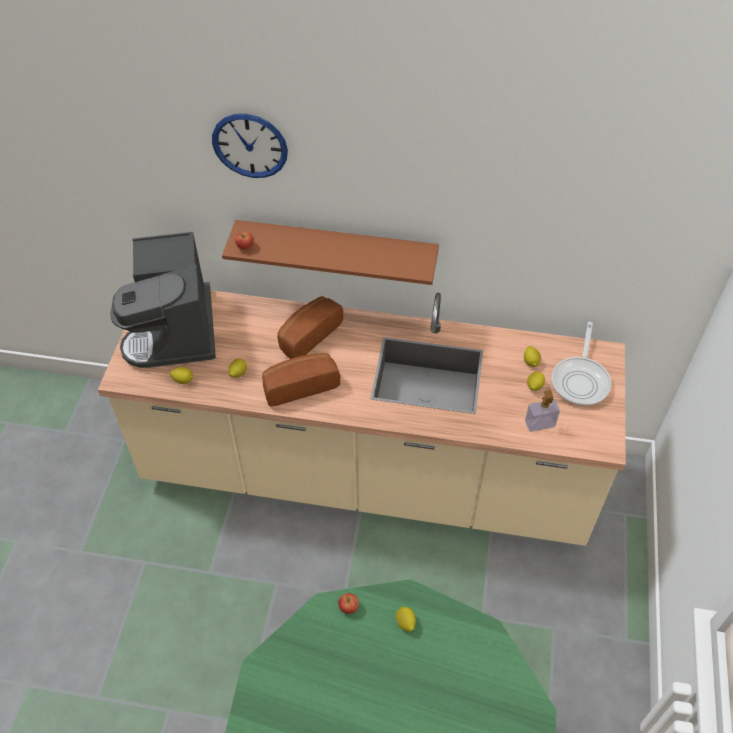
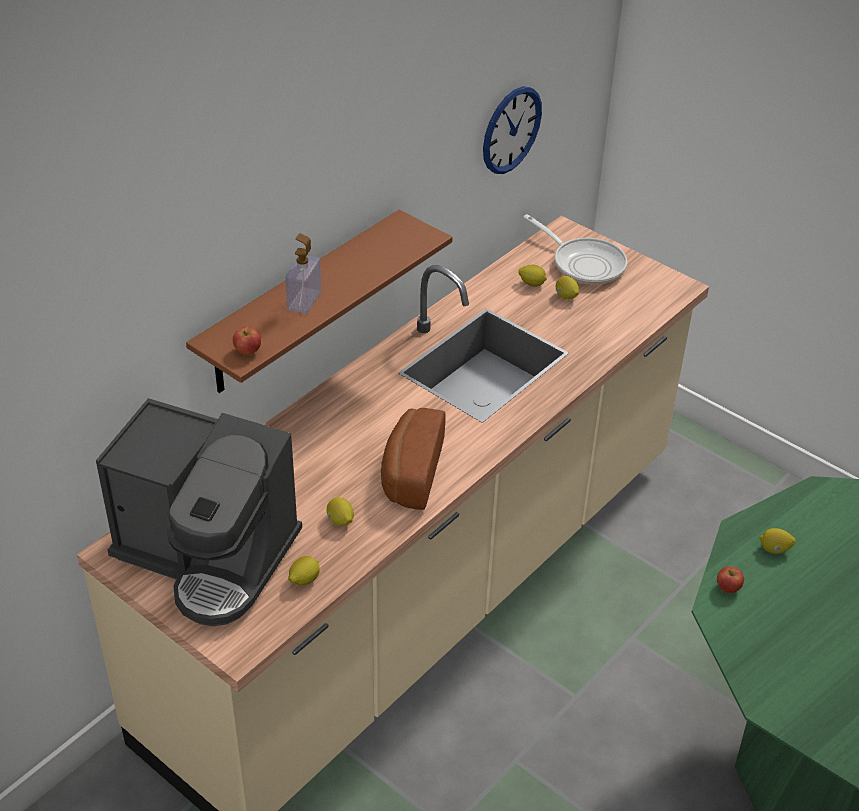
camera: 60 degrees left, 10 degrees down
(250, 145) = (201, 201): wall clock -> wall clock (511, 130)
(307, 335) = (335, 433): bread -> none
(539, 424) = (618, 315): soap dispenser -> soap dispenser (304, 300)

